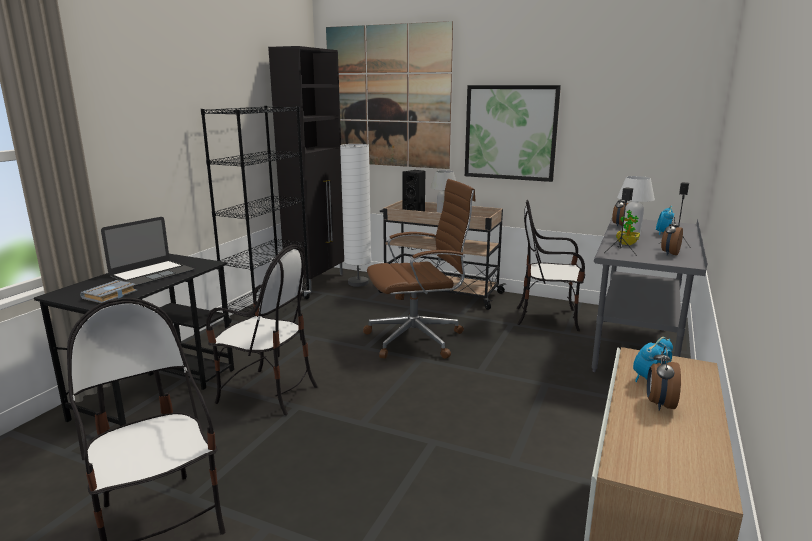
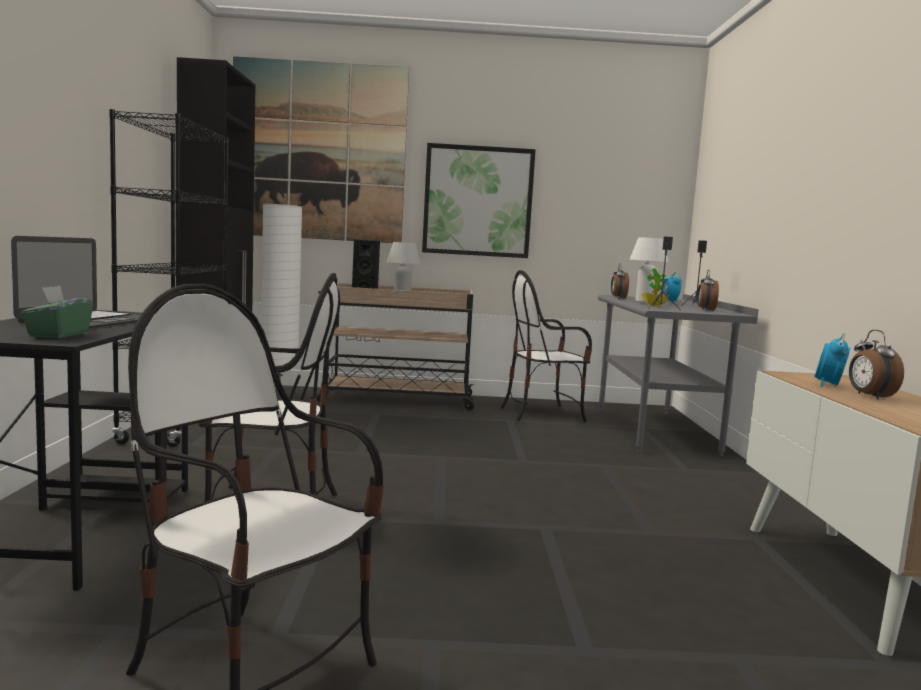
camera: 25 degrees left, 10 degrees down
(110, 295) = (58, 335): grey book -> green tissue box
(417, 339) = (417, 440): brown office chair -> none

